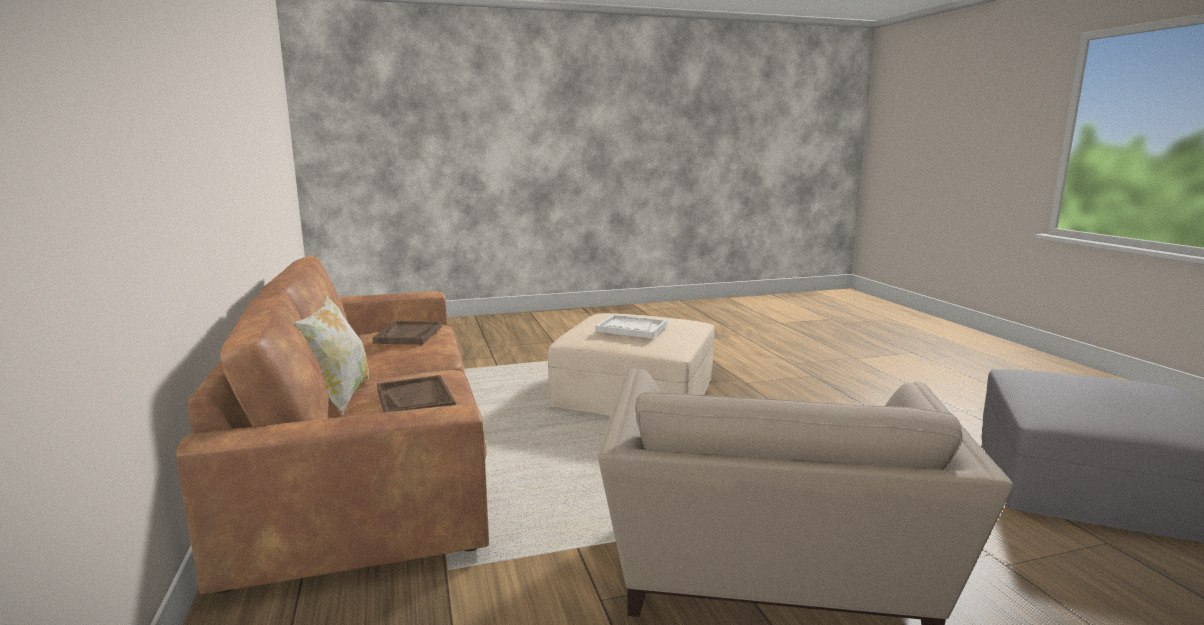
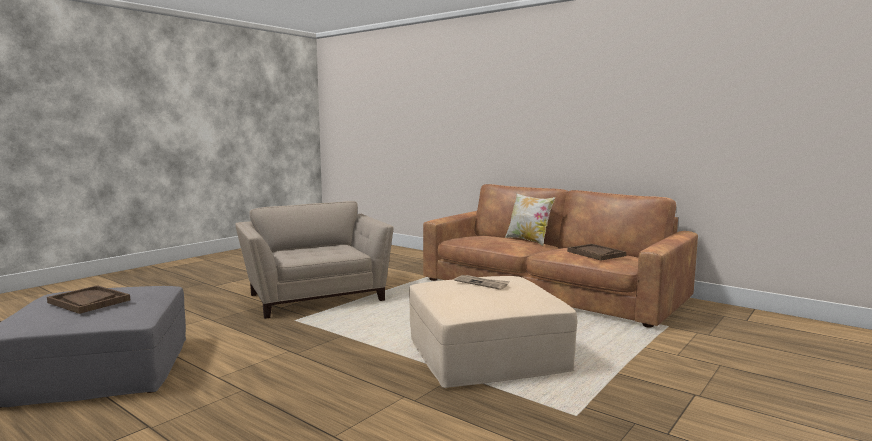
camera: 145 degrees right, 5 degrees down
(415, 400) = (486, 238): brown tray -> brown tray (89, 301)
(631, 328) = (482, 283): white tray -> newspaper

